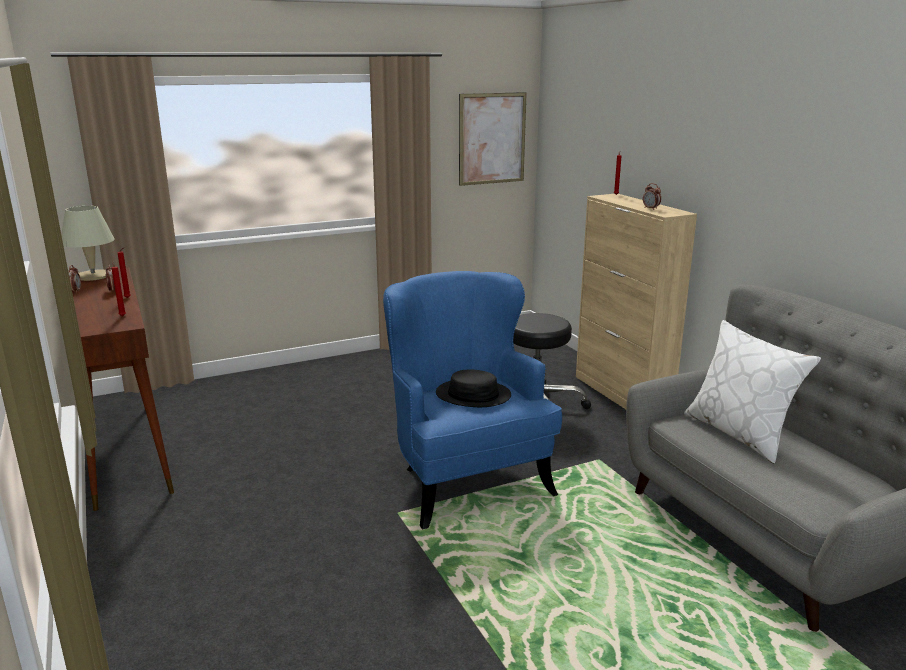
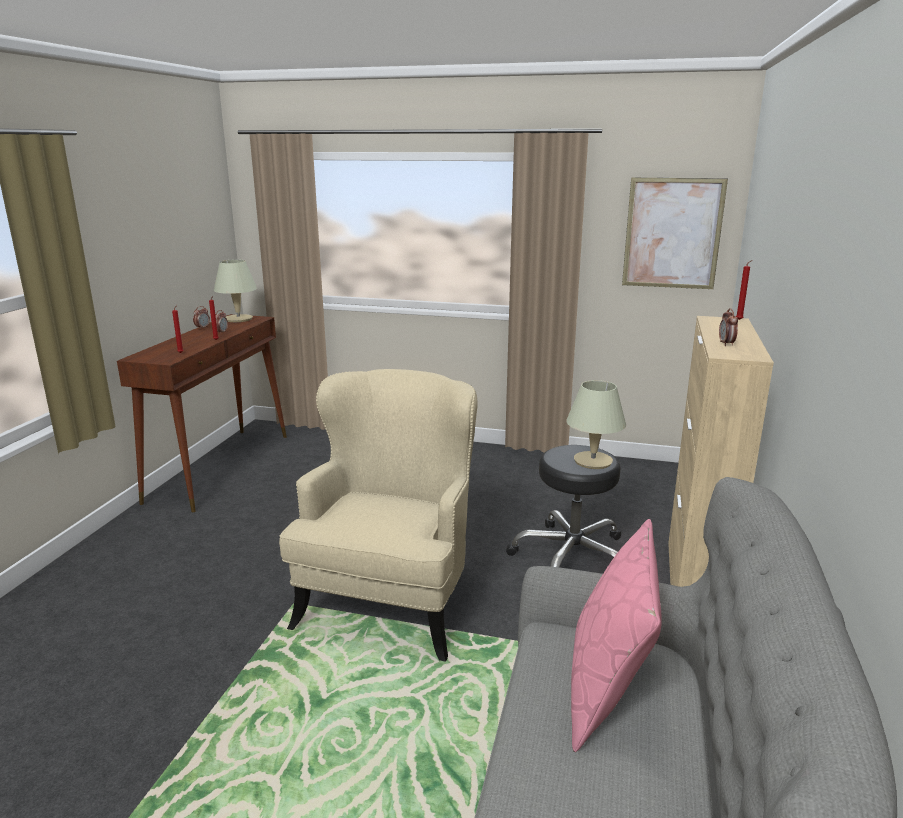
camera: 40 degrees right, 0 degrees up
(465, 480) = (390, 602): blue armchair -> beige armchair
(473, 395) = (378, 511): black hat -> none
(549, 321) = (592, 461): none -> beige table lamp
(739, 433) = (608, 689): white pillow -> pink pillow

